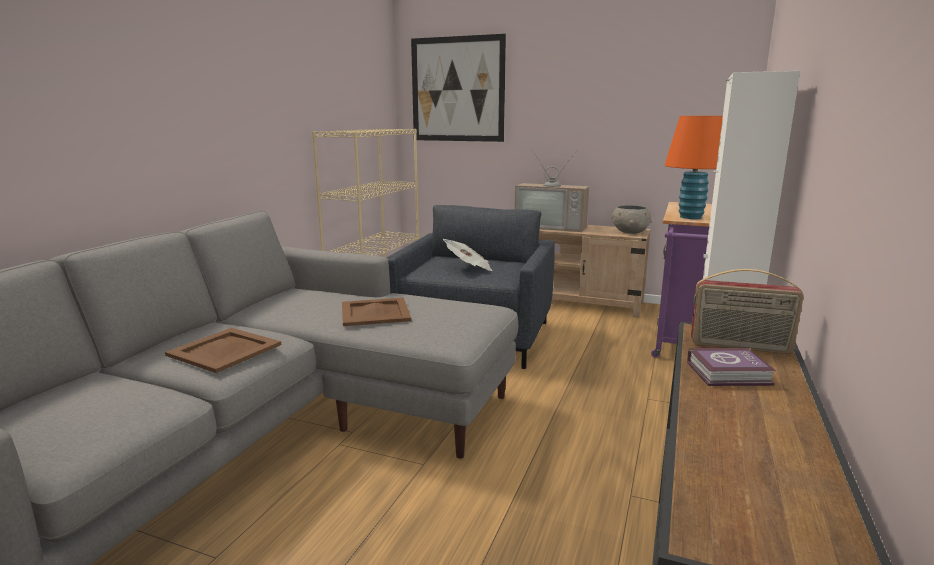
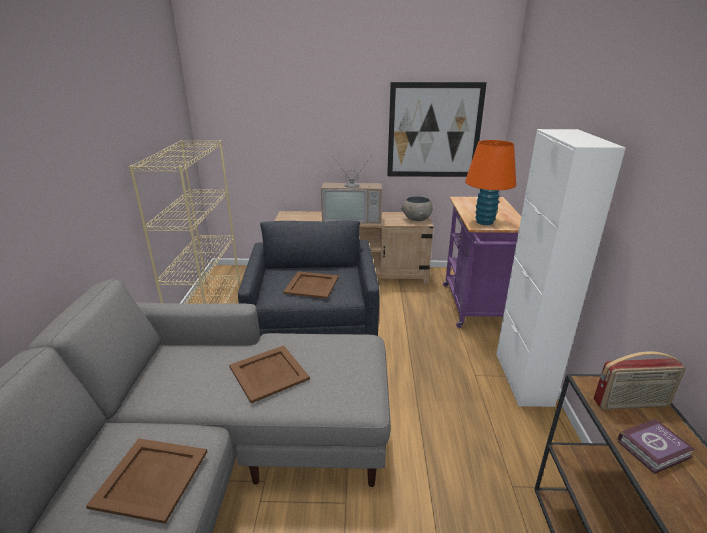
camera: 20 degrees left, 10 degrees up
(457, 89) = (251, 96): picture -> picture (434, 131)
(469, 268) = (312, 285): newspaper -> brown tray

